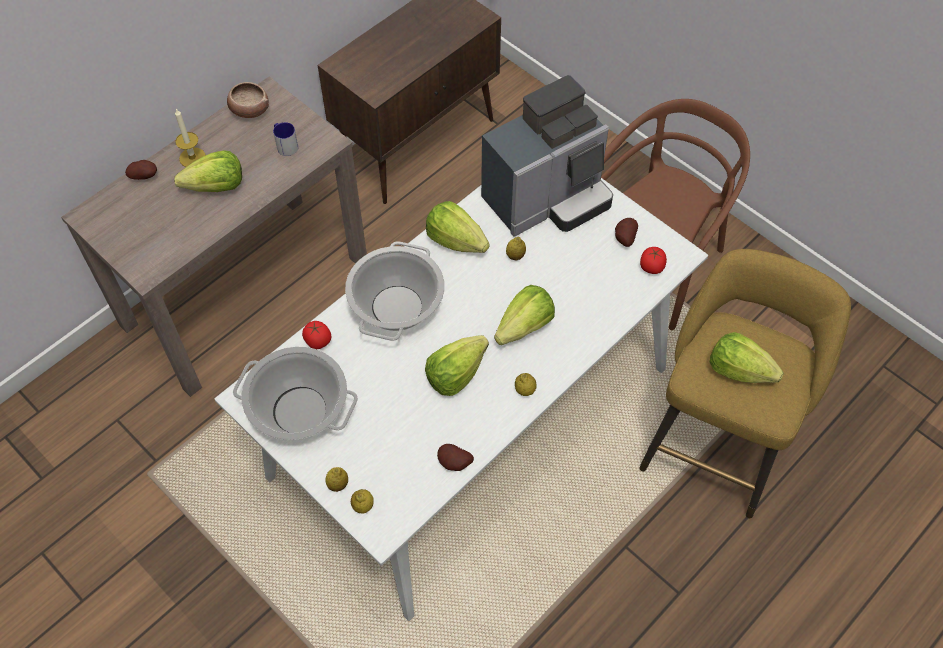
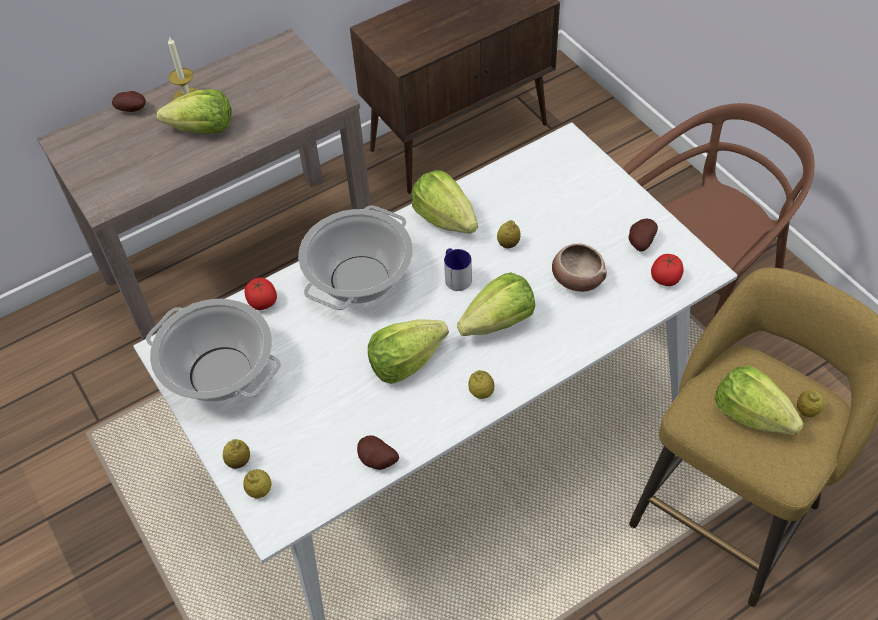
camera: 15 degrees right, 5 degrees down
(249, 110) = (260, 58): bowl -> bowl (576, 279)
(285, 145) = (287, 97): mug -> mug (456, 276)
(548, 199) = (561, 188): coffee machine -> none
(781, 359) = (806, 411): none -> lemon

